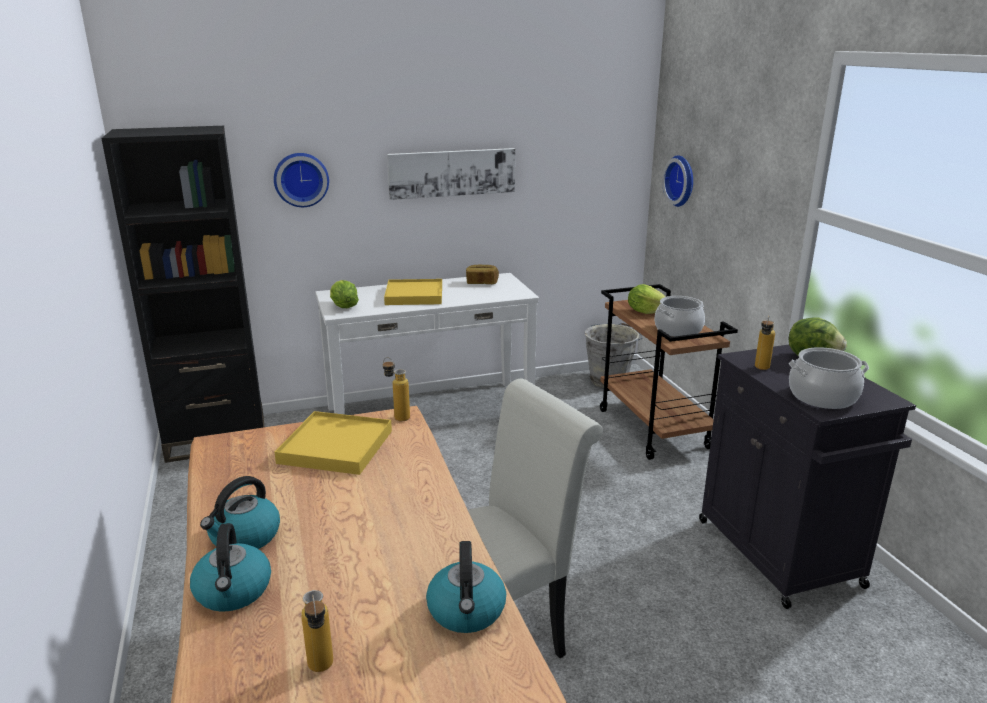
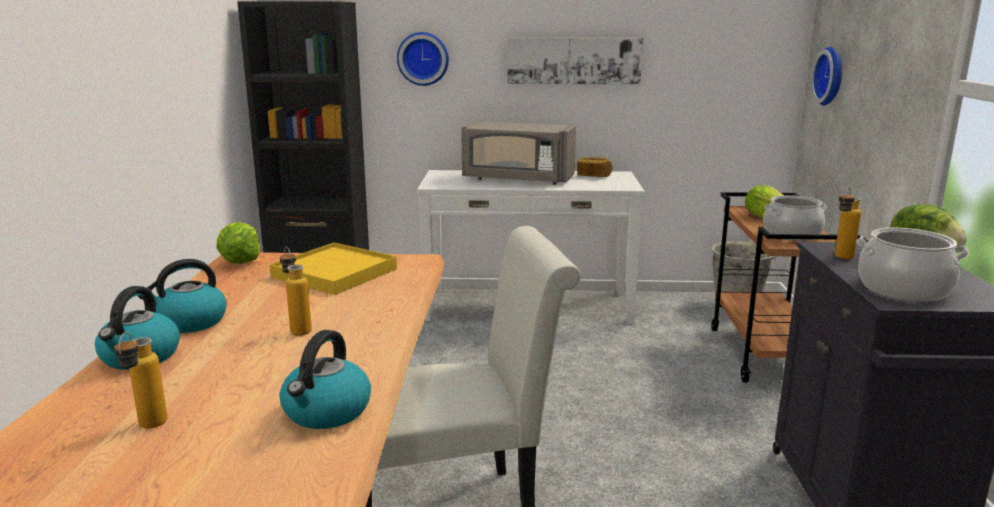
camera: 20 degrees right, 5 degrees down
(343, 307) = (442, 181): lettuce -> lettuce (241, 261)
(397, 416) = (413, 259): bottle -> bottle (297, 329)
(414, 295) = (517, 179): yellow tray -> grey microwave

